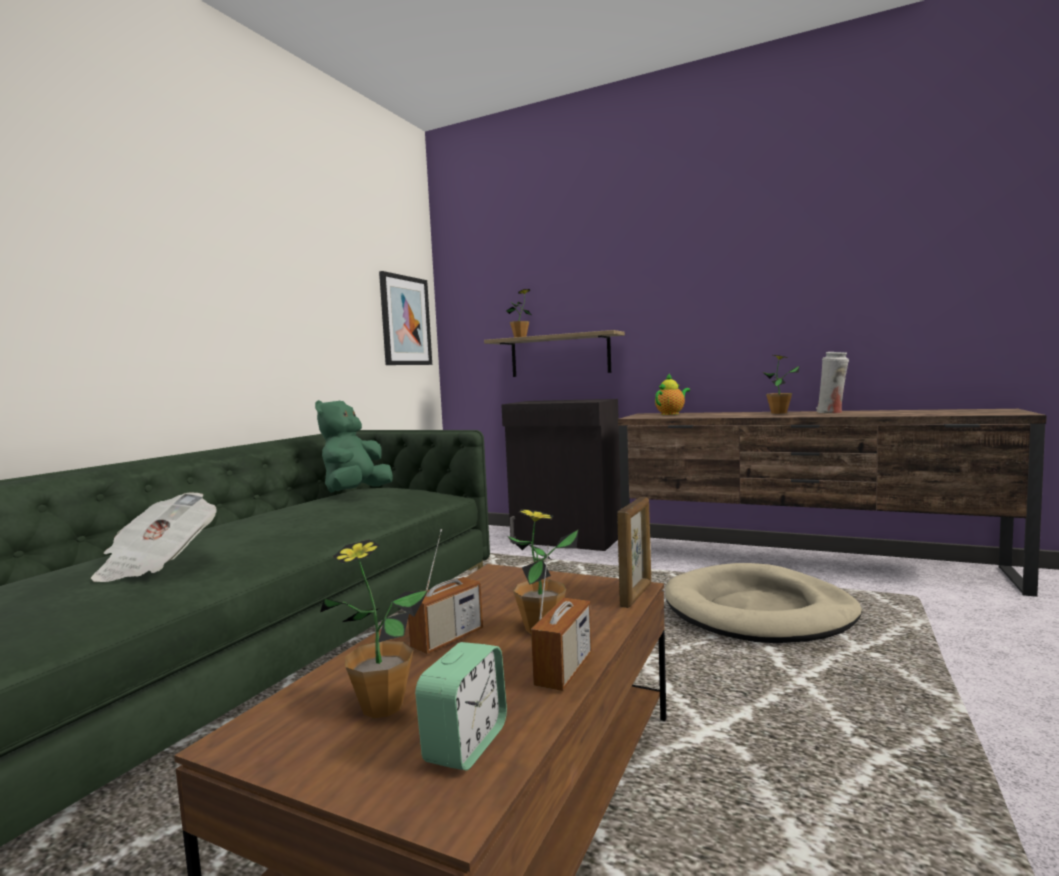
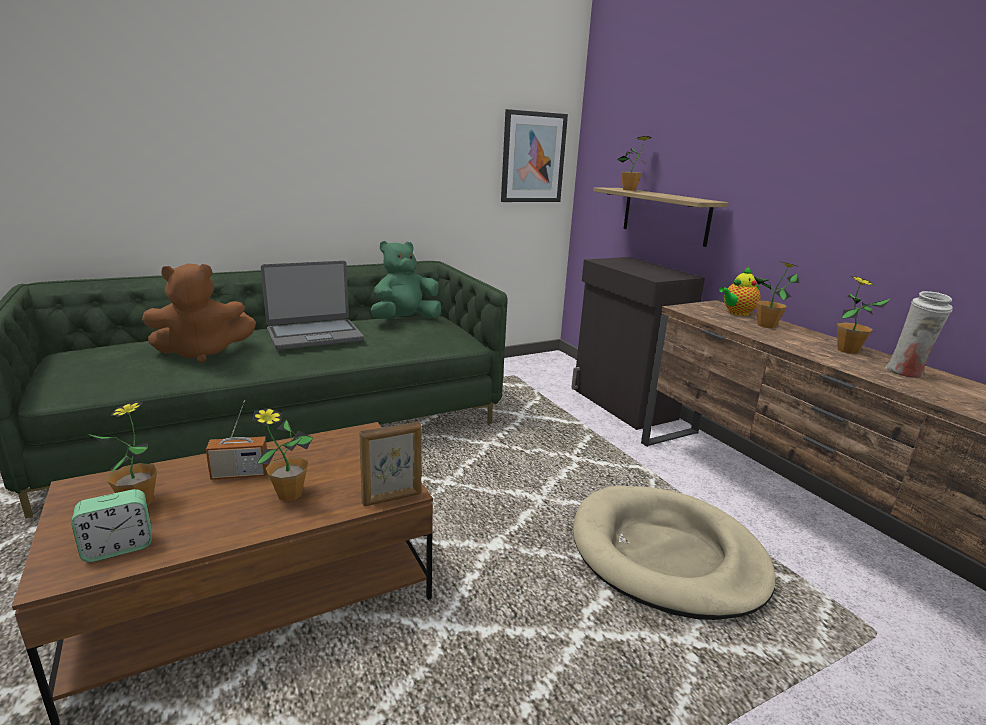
camera: 35 degrees right, 15 degrees up
(157, 564) = (202, 353): newspaper -> brown plush toy
(283, 519) = (314, 335): none -> laptop
(564, 670) = (236, 531): radio -> none
(671, 414) = (736, 313): teapot -> teapot turned 150 degrees clockwise
(706, 414) = (766, 325): none -> potted plant

